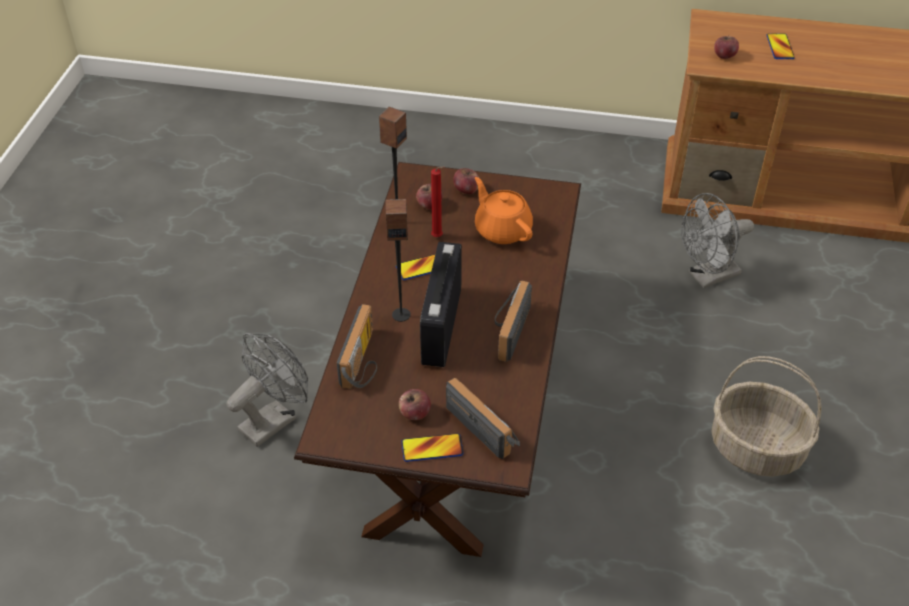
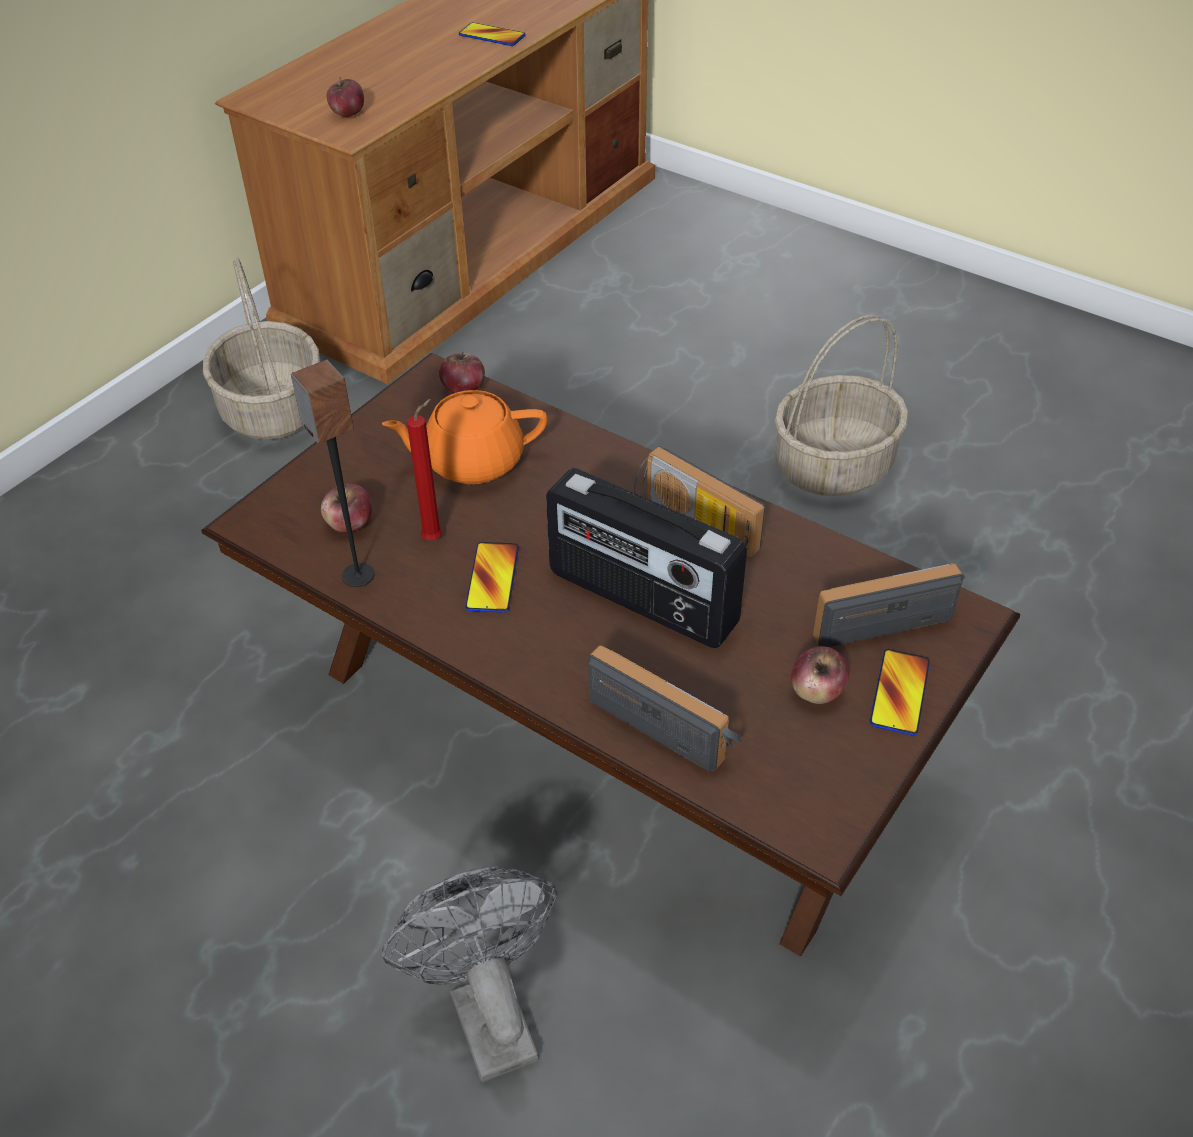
camera: 65 degrees left, 0 degrees up
(401, 314) = (585, 640): speaker -> none
(466, 190) = (348, 470): apple -> apple (463, 389)
(602, 179) = (274, 411): none -> basket
(708, 277) = (534, 391): grey fan -> none
(780, 47) = (374, 71): phone -> phone (492, 36)

